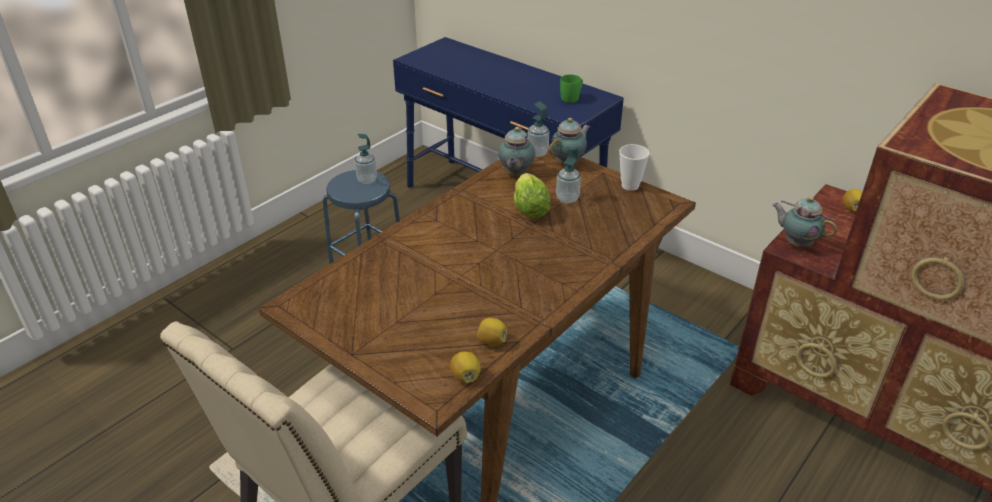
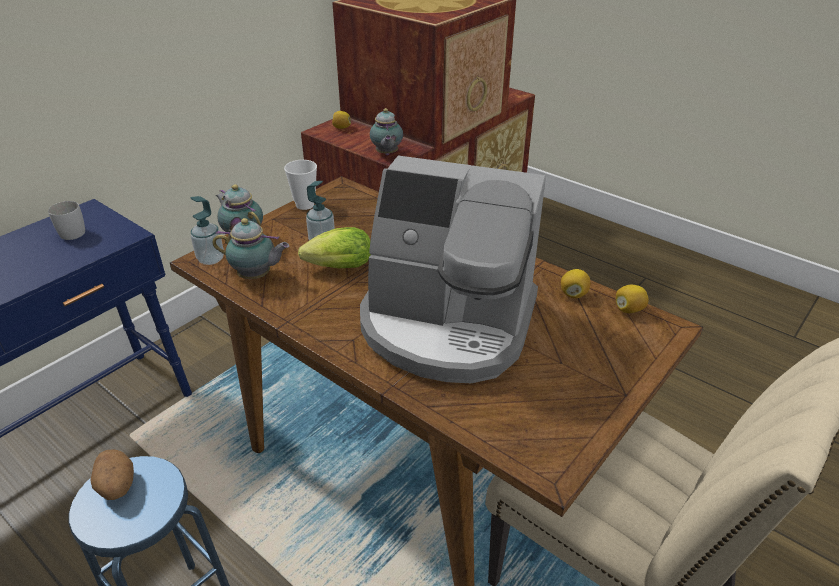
camera: 90 degrees left, 0 degrees up
(367, 180) = (117, 487): soap dispenser -> potato
(449, 263) = (447, 325): none -> coffee machine
(572, 97) = (70, 232): green mug -> white mug
(796, 243) = (386, 154): teapot -> teapot turned 45 degrees counterclockwise

